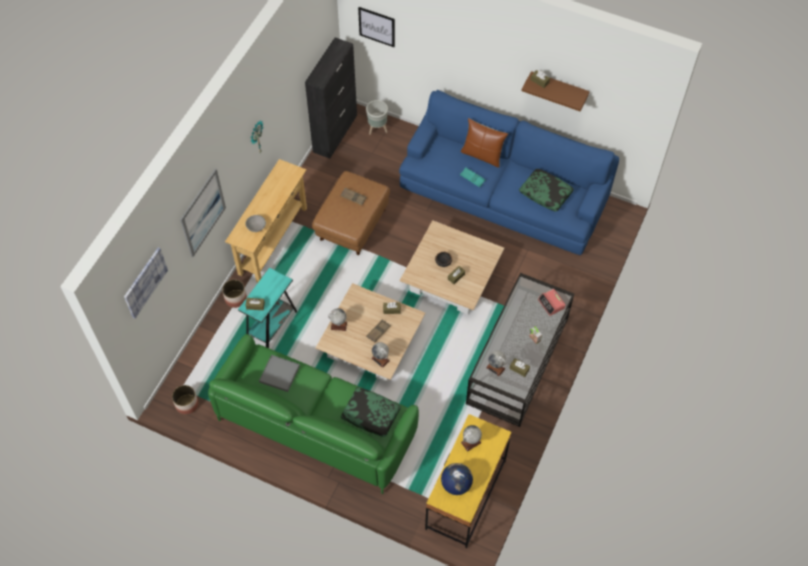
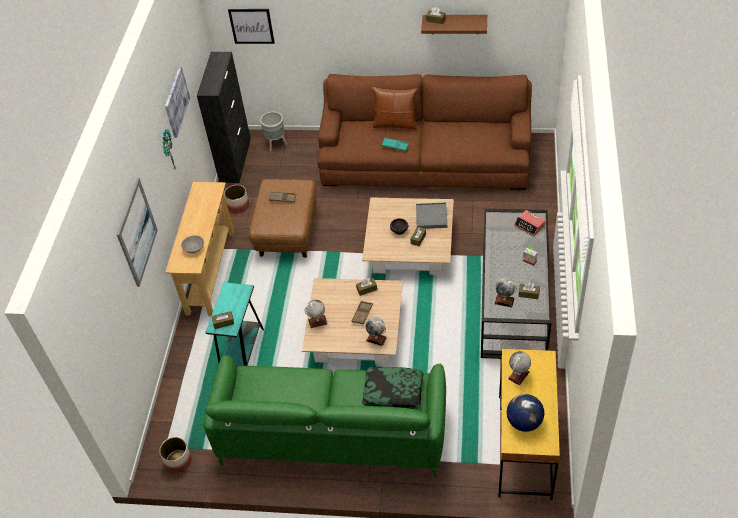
camera: 15 degrees left, 10 degrees down
(145, 282) = (98, 312): picture -> picture (176, 101)
(235, 298) = (192, 338): planter -> planter (238, 206)
(279, 374) = (276, 385): grey tray -> grey tray (431, 217)
(503, 194) = (425, 161): blue sofa -> brown sofa
(545, 193) = (472, 137): pillow -> none

